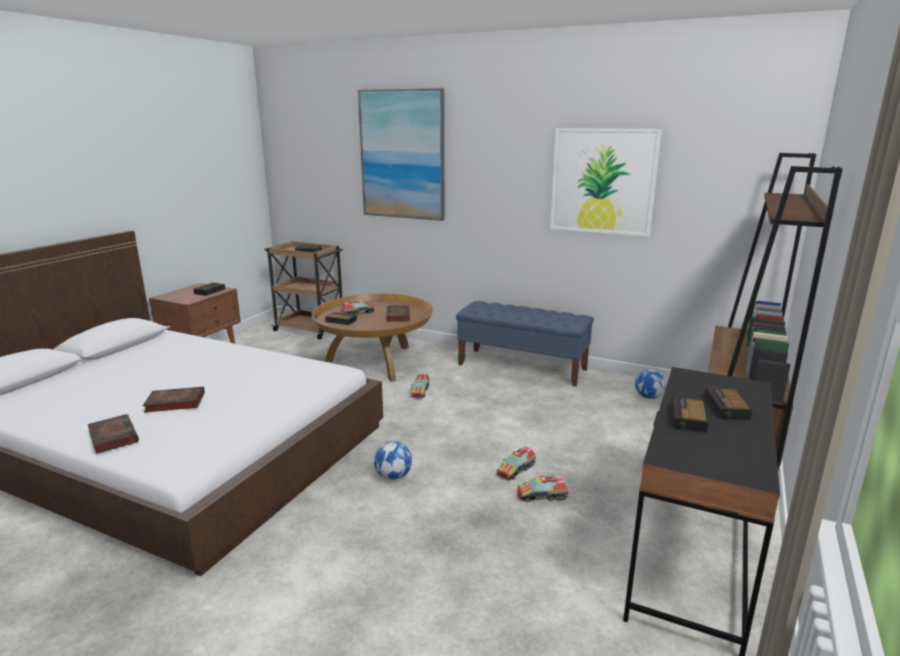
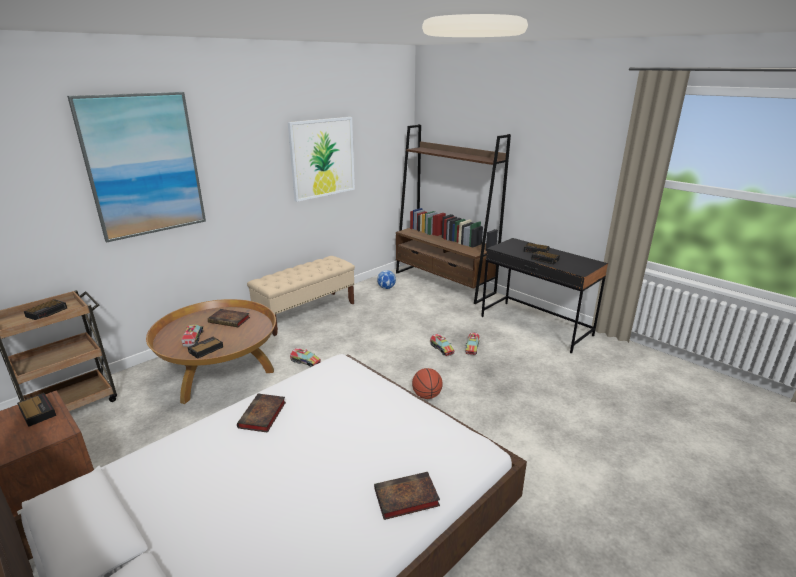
camera: 70 degrees left, 5 degrees up
(173, 403) = (352, 458): book -> book (262, 416)
(393, 476) = (426, 396): football -> basketball
(522, 367) = (306, 312): blue bench -> beige bench

